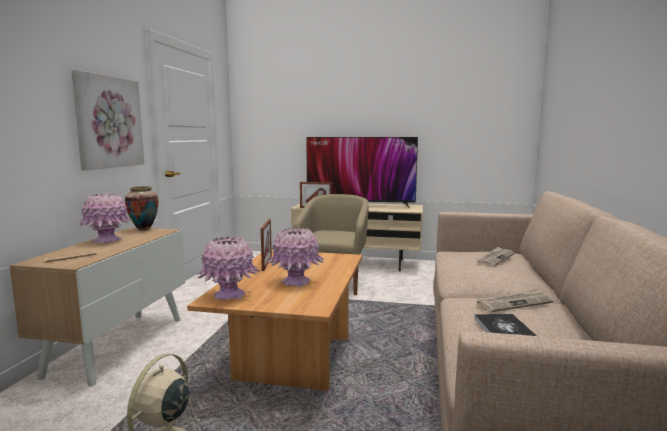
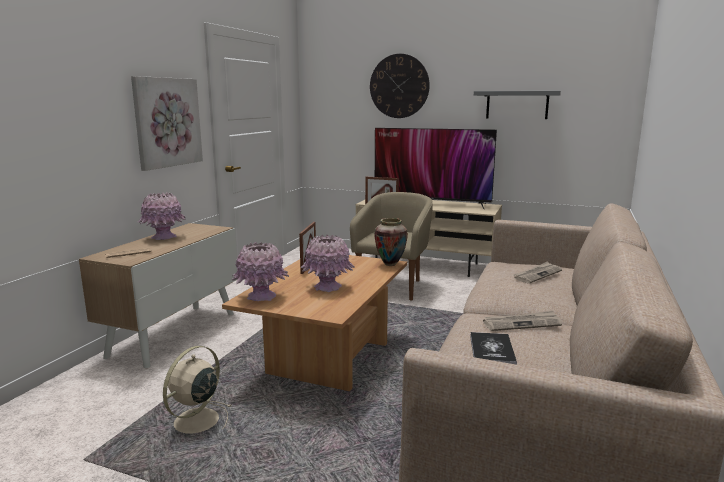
camera: 10 degrees right, 5 degrees up
(143, 229) = (199, 226): vase -> vase (390, 264)
(326, 100) = (399, 86): none -> wall clock
(432, 116) = (517, 105): none -> grey shelf

